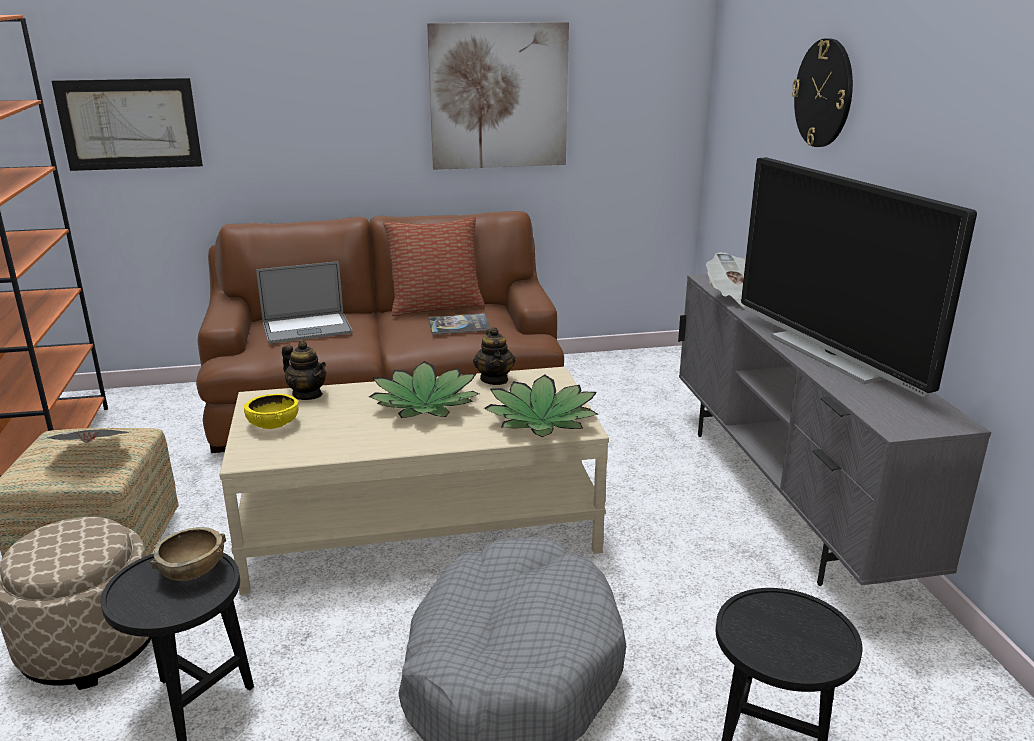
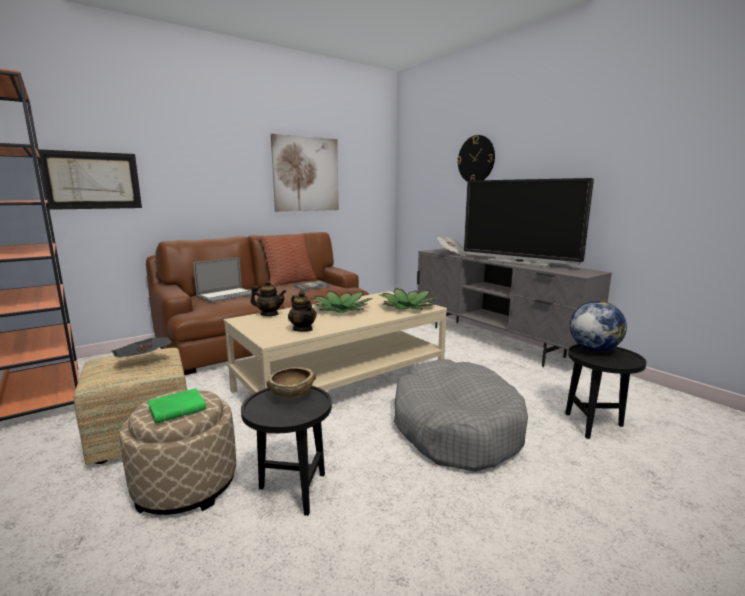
camera: 25 degrees left, 10 degrees down
(59, 553) = (178, 409): none -> green book
(273, 424) = (266, 327): yellow bowl -> none
(494, 379) = (363, 298): teapot -> teapot (303, 329)
(782, 611) = (593, 349): none -> globe

